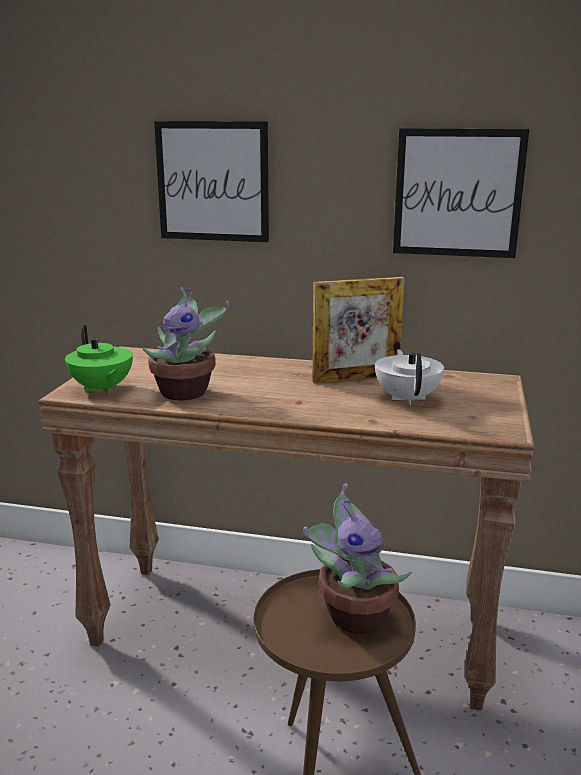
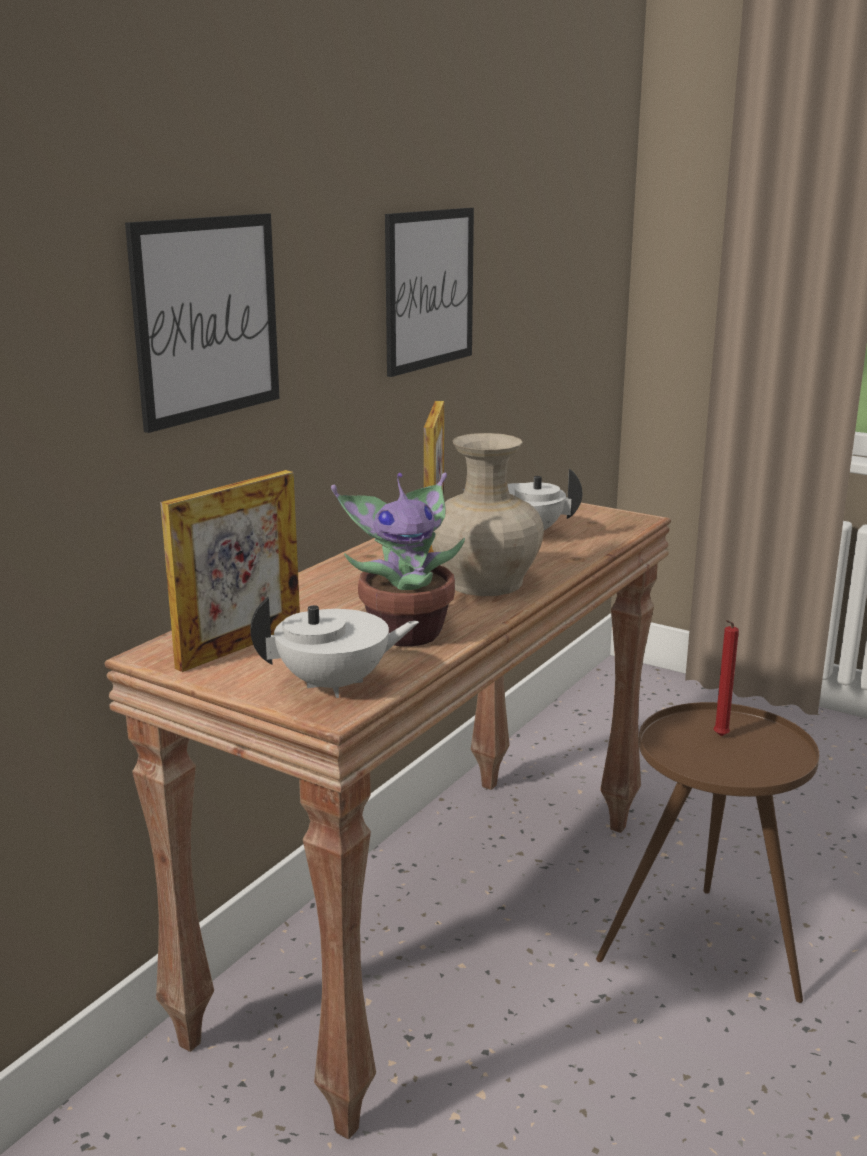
camera: 70 degrees left, 0 degrees up
(102, 389) = (335, 685): green teapot -> white teapot
(146, 363) = (240, 646): none -> picture frame
(291, 400) = (486, 582): none -> beige vase
(353, 615) = (719, 737): potted plant -> red candle

